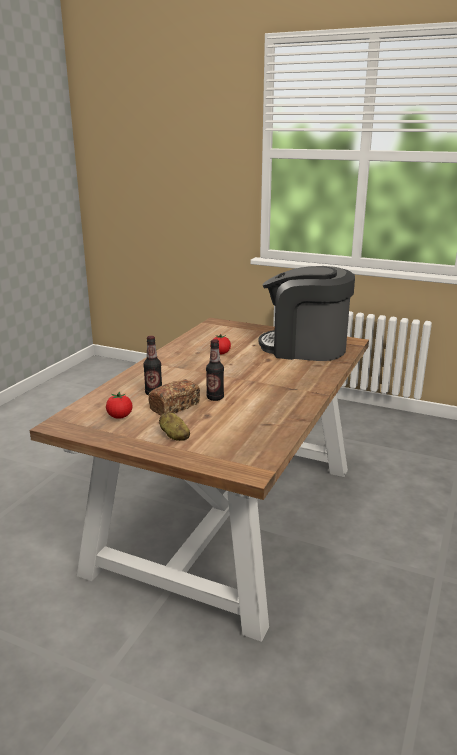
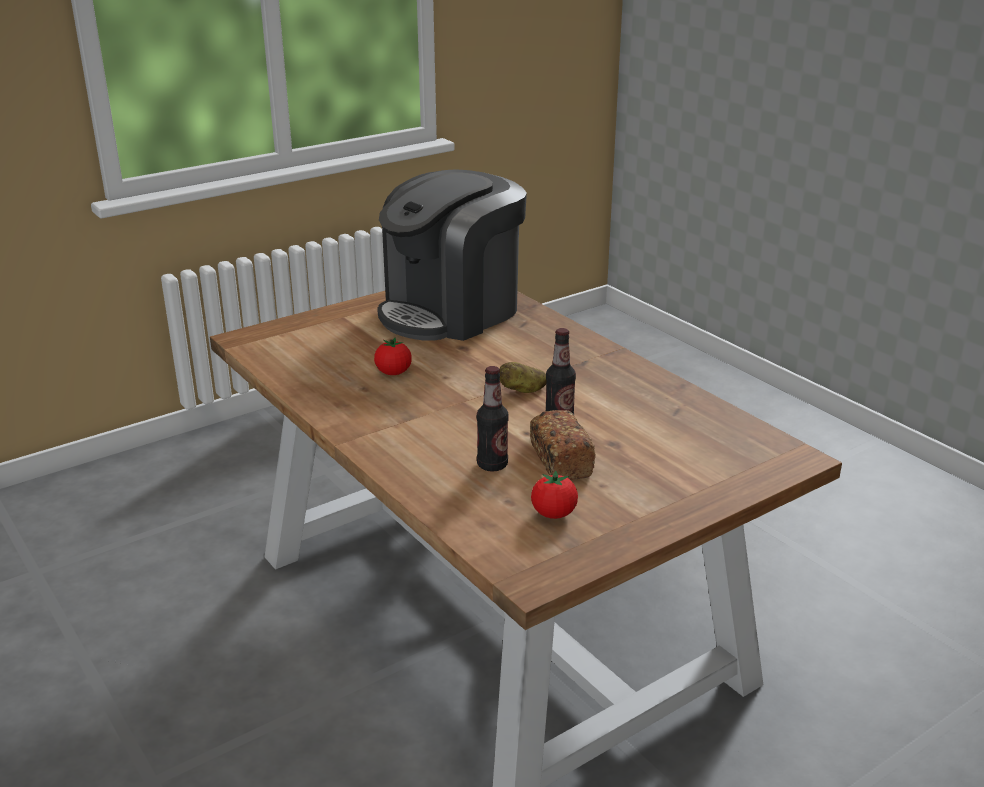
camera: 60 degrees left, 5 degrees up
(174, 436) = (659, 484): potato -> potato (522, 390)

